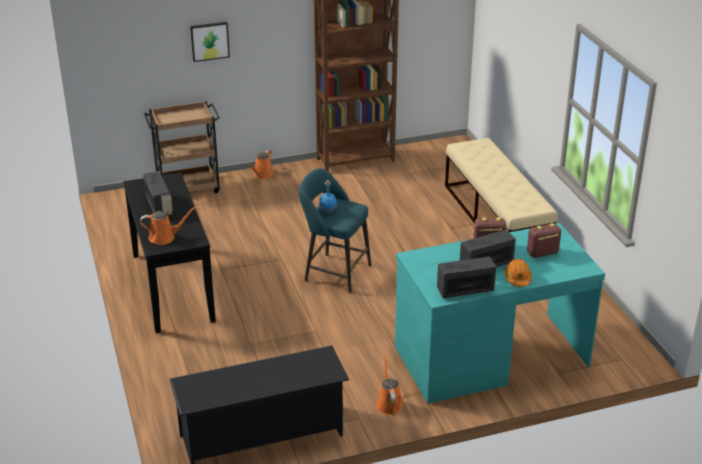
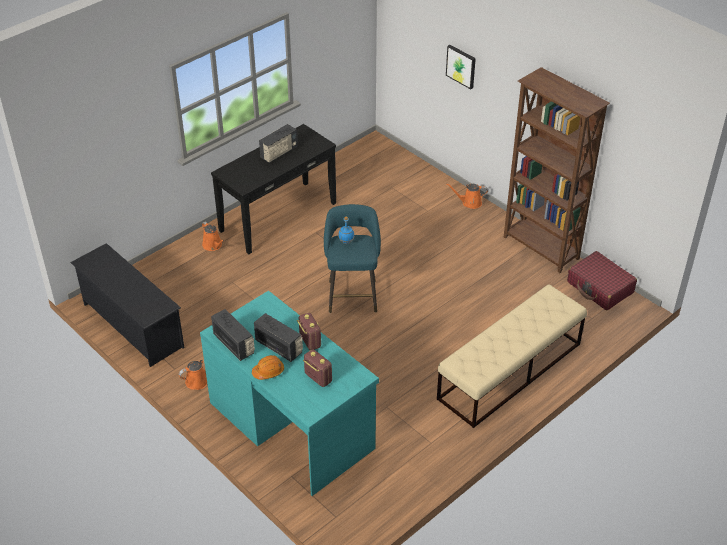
camera: 65 degrees right, 10 degrees up
(165, 237) = (239, 171): orange watering can -> orange watering can (213, 245)
(188, 188) = (417, 172): brown cart -> none
(426, 150) = (600, 287): none -> red suitcase

